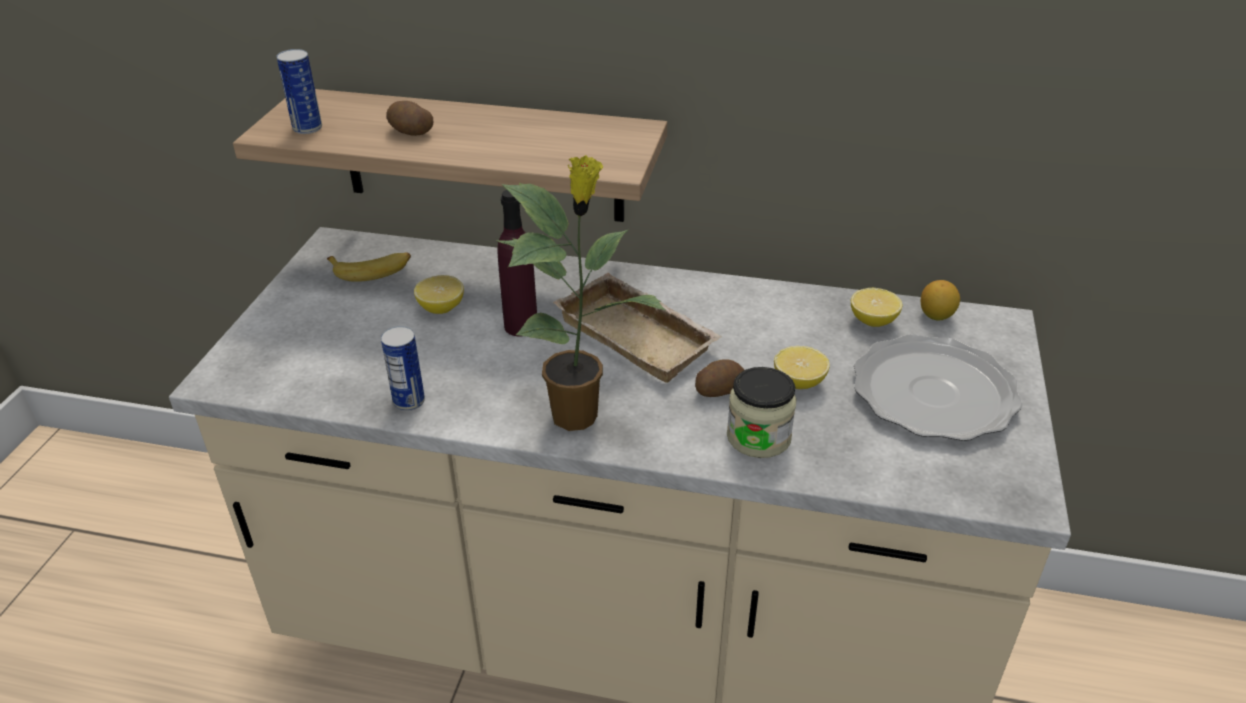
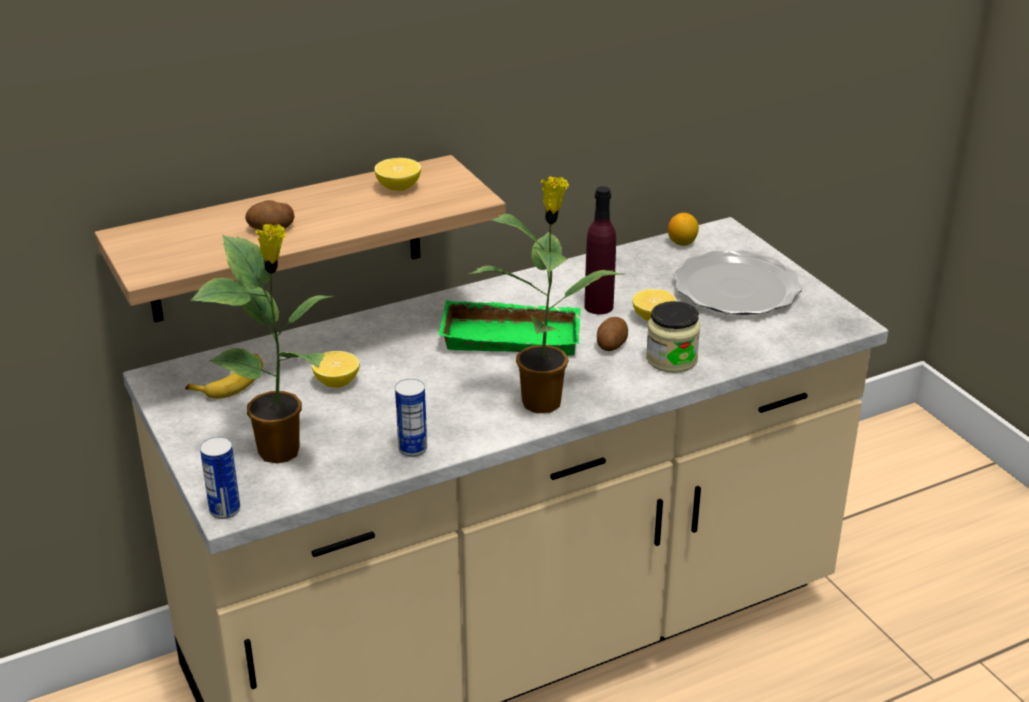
camera: 40 degrees left, 5 degrees down
(307, 128) = (176, 257): can -> can (225, 510)
(319, 348) = (282, 451): none -> potted plant
(521, 326) = (418, 367): purple bottle -> purple bottle (598, 306)
(640, 335) = (513, 335): beige tray -> green tray
(872, 321) = (649, 262): lemon -> lemon (398, 187)

